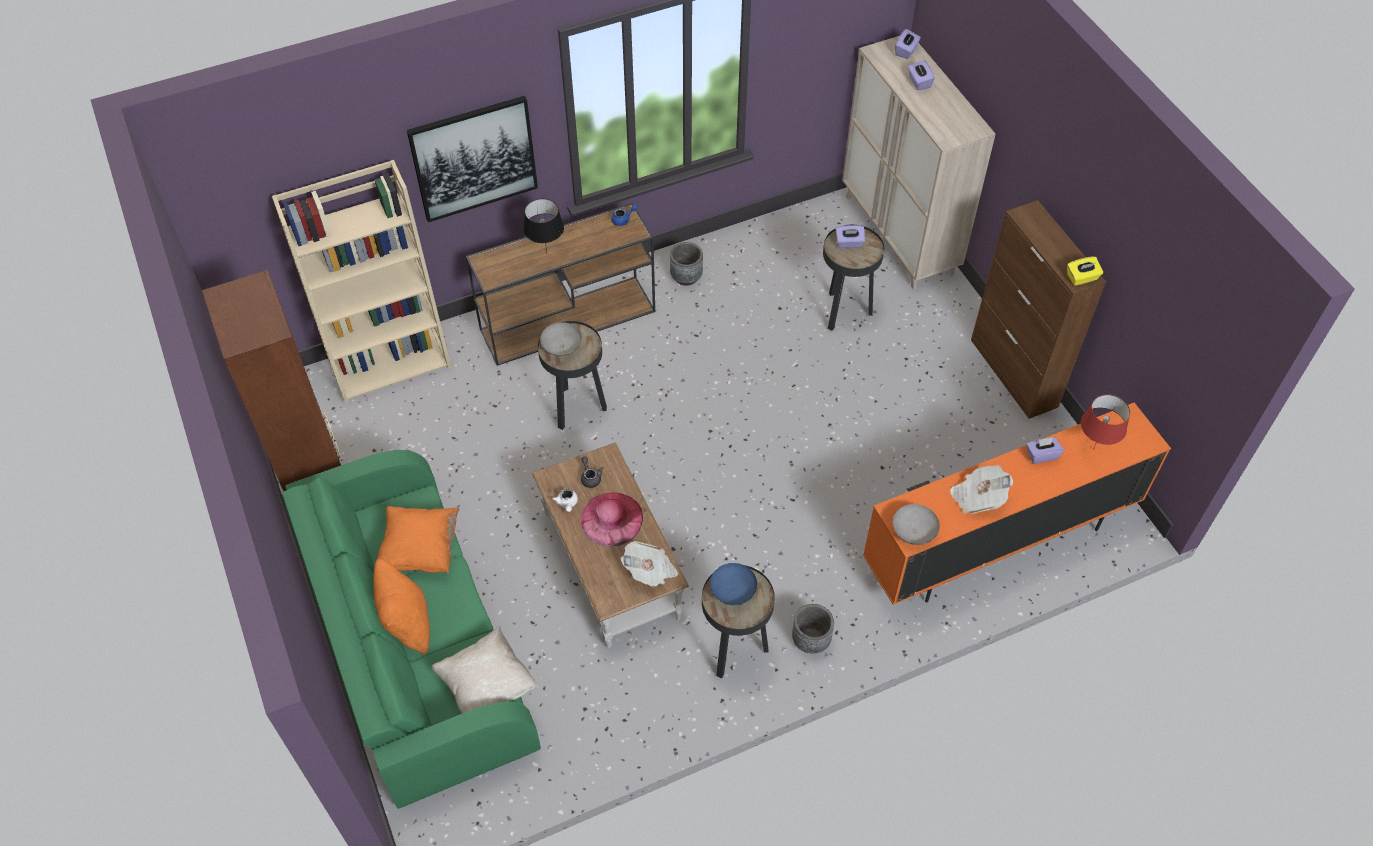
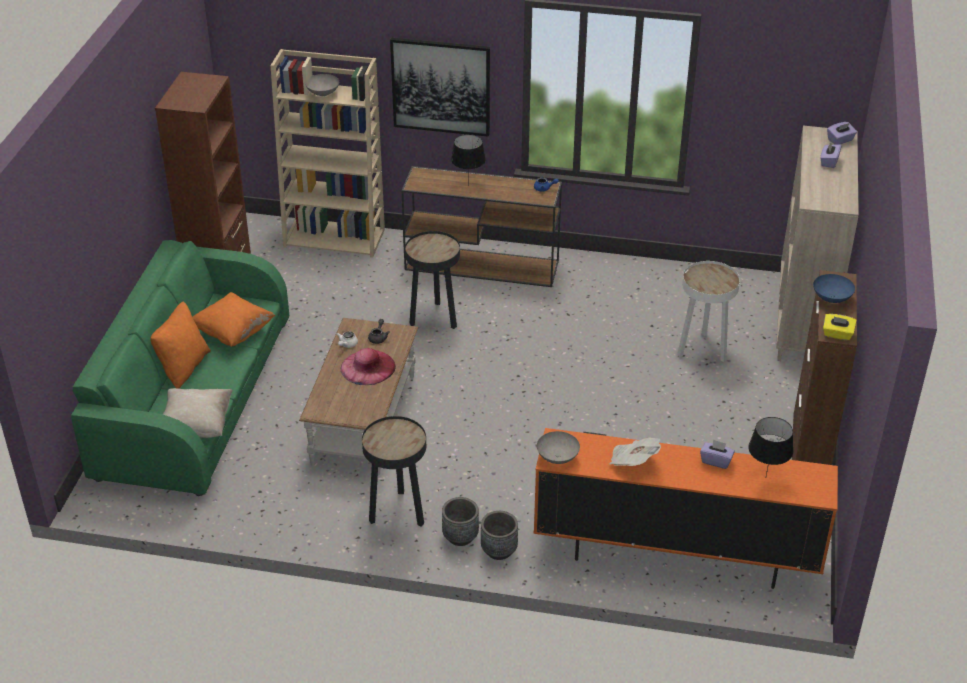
camera: 35 degrees right, 15 degrees down
(561, 348) = (426, 247): grey bowl -> grey bowl (322, 93)
(650, 571) = (362, 409): newspaper -> none
(686, 277) = (597, 276): grey planter -> grey planter (499, 550)
(732, 591) = (394, 434): blue bowl -> blue bowl (831, 298)
(844, 312) = (702, 350): black side table -> white side table
(849, 243) = (711, 275): purple tissue box -> none
(1093, 448) = (766, 477): red table lamp -> black table lamp

